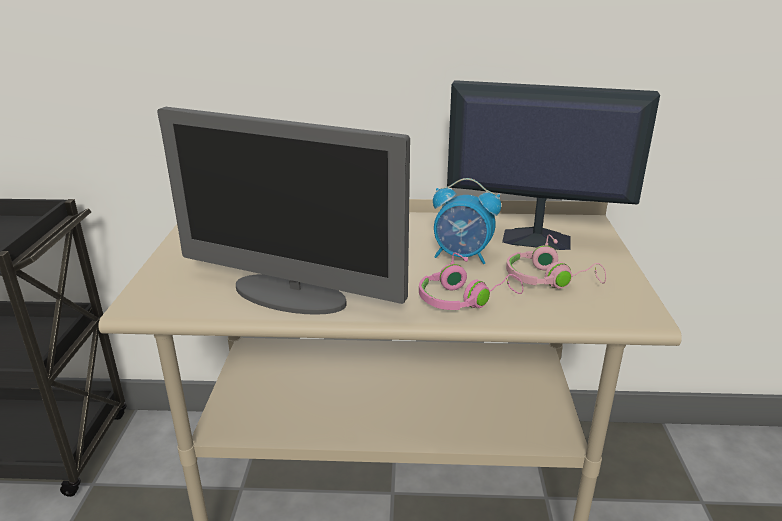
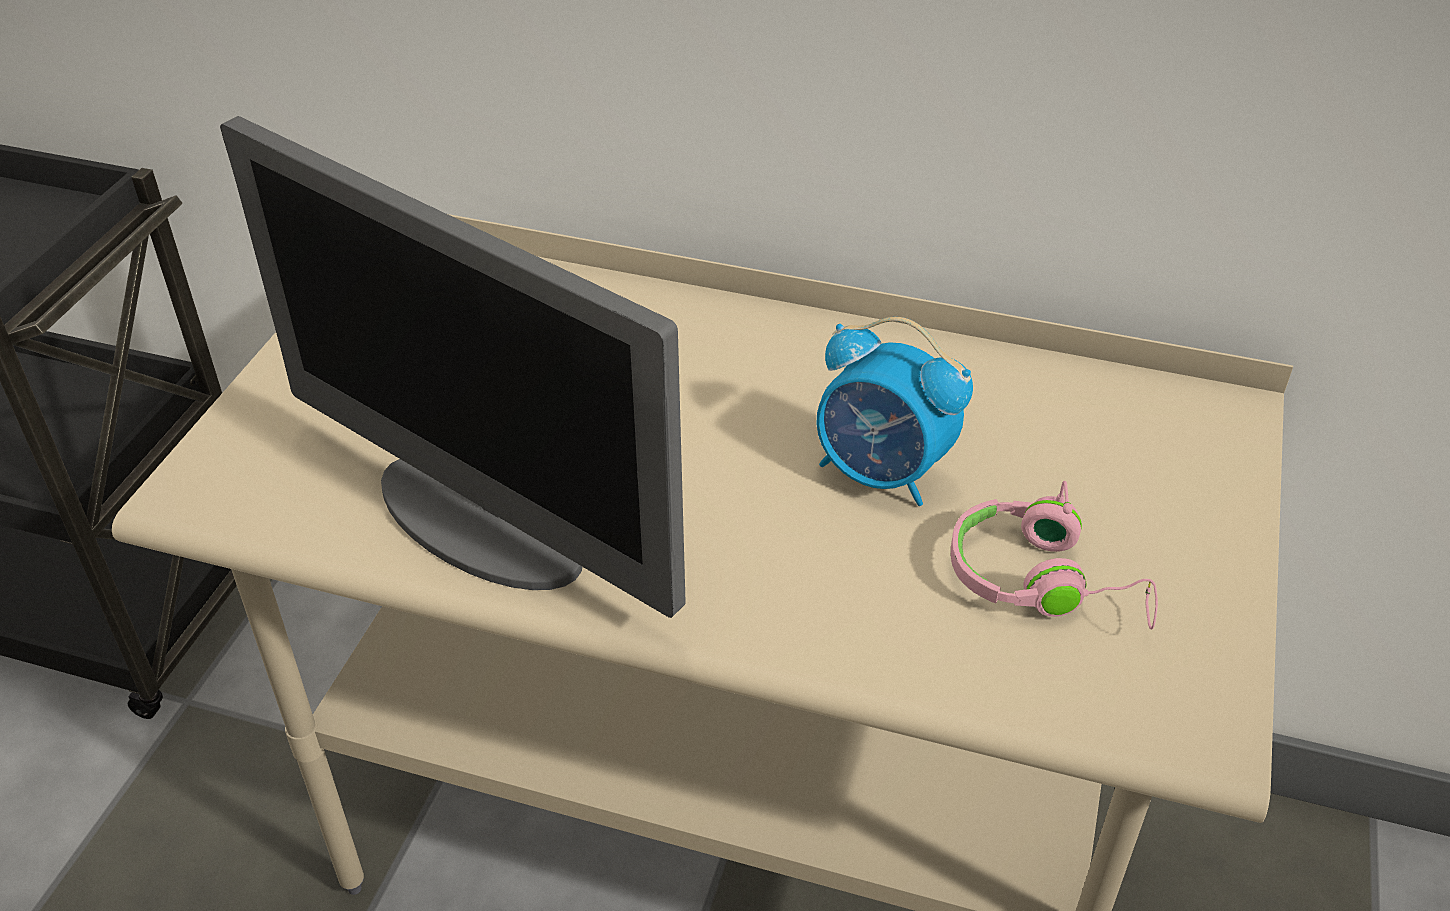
camera: 15 degrees right, 15 degrees up
(464, 299) = (829, 605): pink headphones -> none
(534, 239) = (1071, 446): monitor -> none

